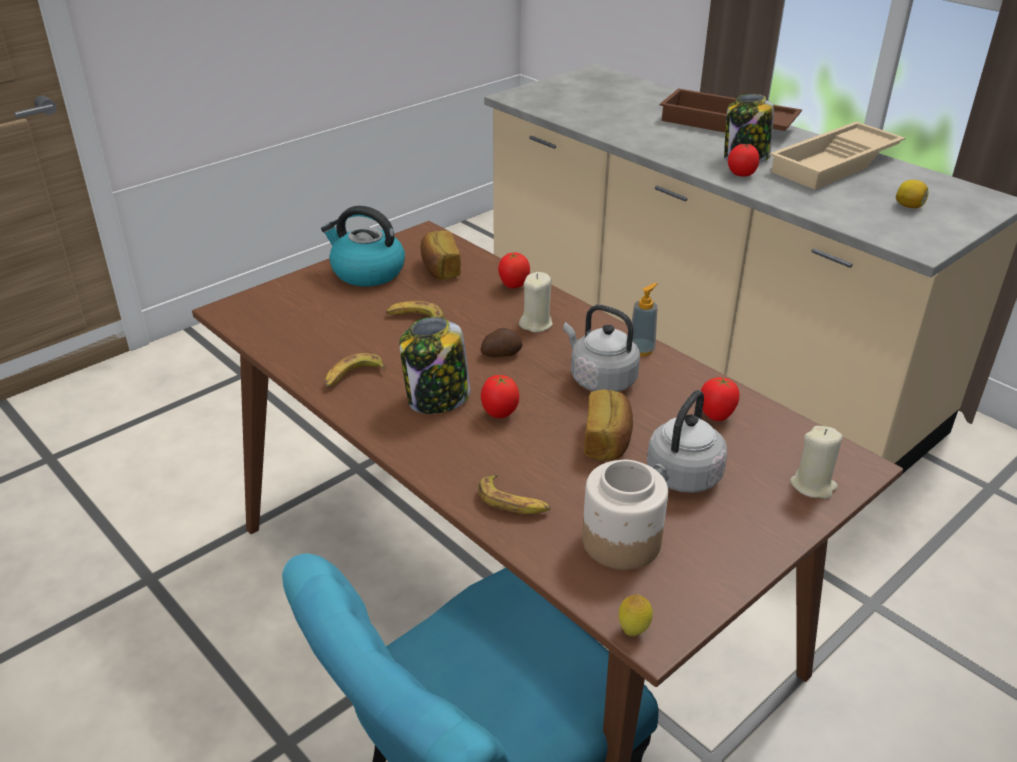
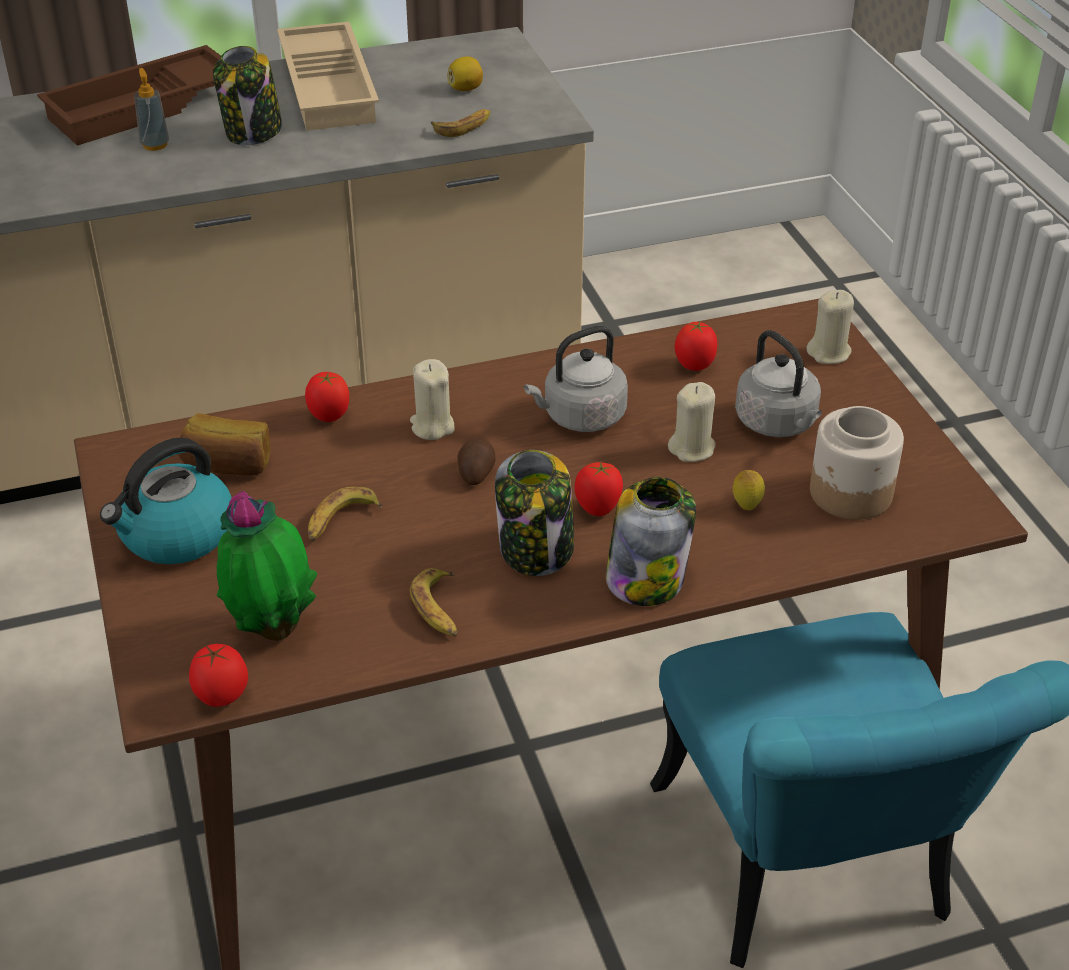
camera: 65 degrees left, 5 degrees up
(304, 325) = (273, 628): none -> potted plant
(437, 455) = (646, 579): none -> jar
(513, 502) = (757, 545): banana -> banana (463, 127)
(608, 440) = (692, 448): bread -> beige candle
(633, 630) = (968, 526): lemon -> lemon (746, 506)
(641, 350) = (544, 370): soap dispenser -> soap dispenser (155, 144)
(741, 175) = (293, 151): tomato -> tomato (221, 697)

